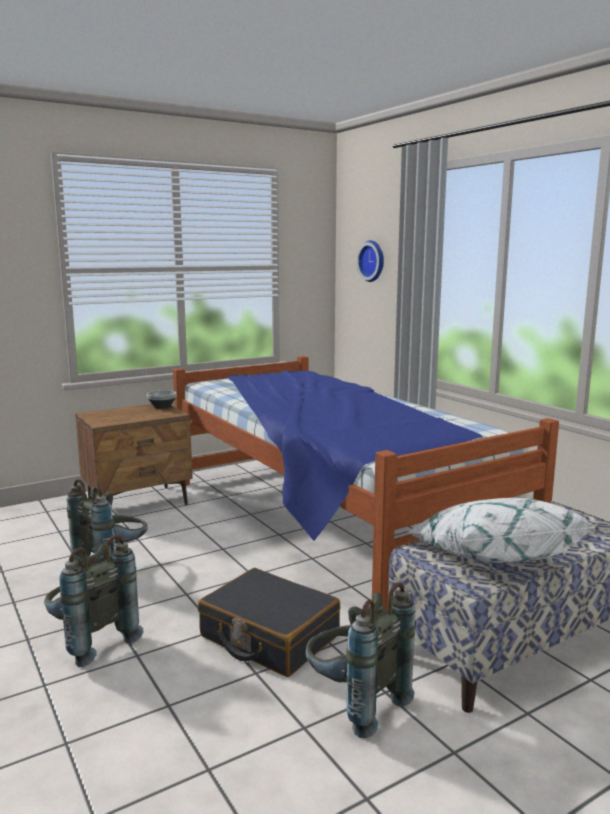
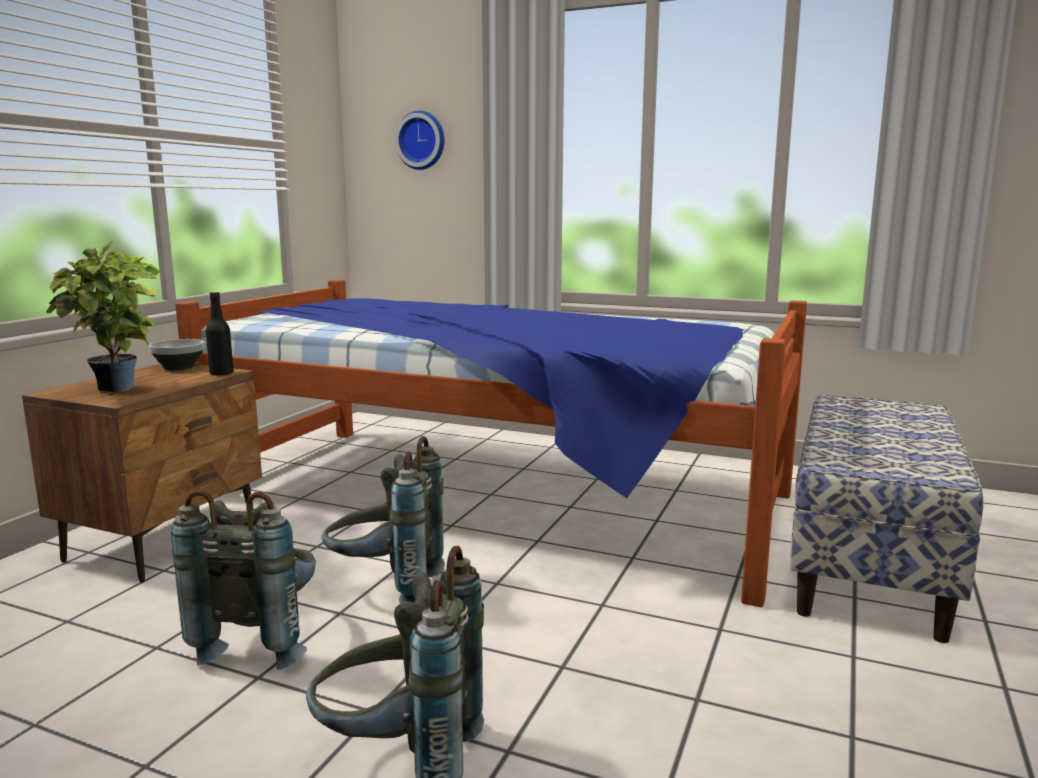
camera: 35 degrees left, 0 degrees up
(112, 418) = (121, 390): none -> potted plant
(171, 415) = (221, 374): none -> black bottle
(269, 637) = (639, 649): black suitcase -> none
(354, 703) = (848, 683): grey backpack -> grey backpack (386, 588)
(492, 557) = (899, 452): white pillow -> none

